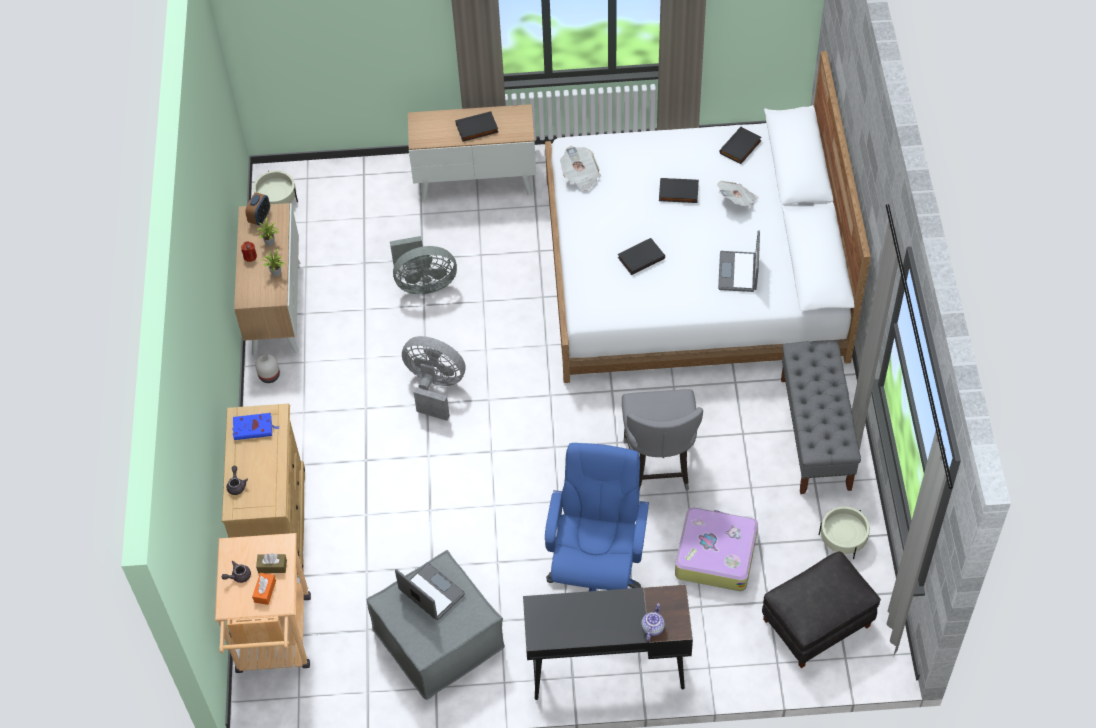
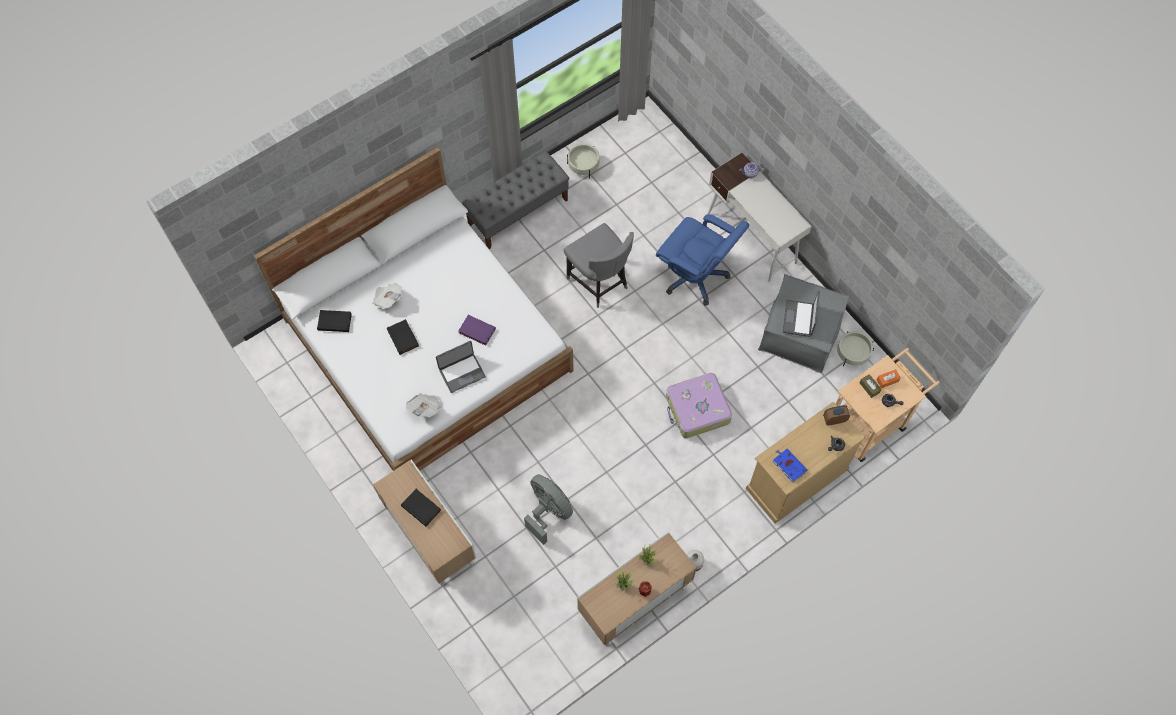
camera: 125 degrees left, 10 degrees up
(260, 218) = (605, 610): alarm clock -> alarm clock (834, 419)
(277, 199) = (536, 676): beige planter -> beige planter (852, 353)
(435, 387) = (629, 447): grey fan -> none
(596, 572) = (695, 276): blue office chair -> blue office chair turned 120 degrees counterclockwise
(606, 669) = (752, 238): black desk -> white desk
(641, 257) = (476, 331): black book -> purple book
(659, 466) = (599, 283): grey chair -> grey chair turned 90 degrees clockwise
(715, 554) = (640, 222): suitcase -> suitcase (697, 410)
(739, 272) = (452, 267): laptop -> laptop (462, 372)
(816, 623) = (648, 153): black ottoman -> none

